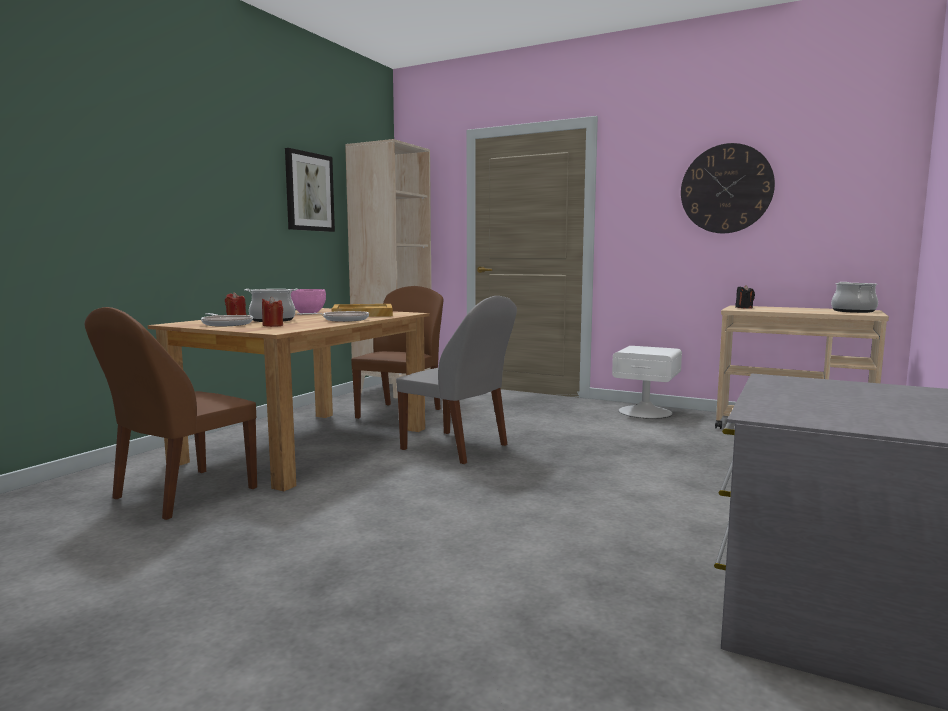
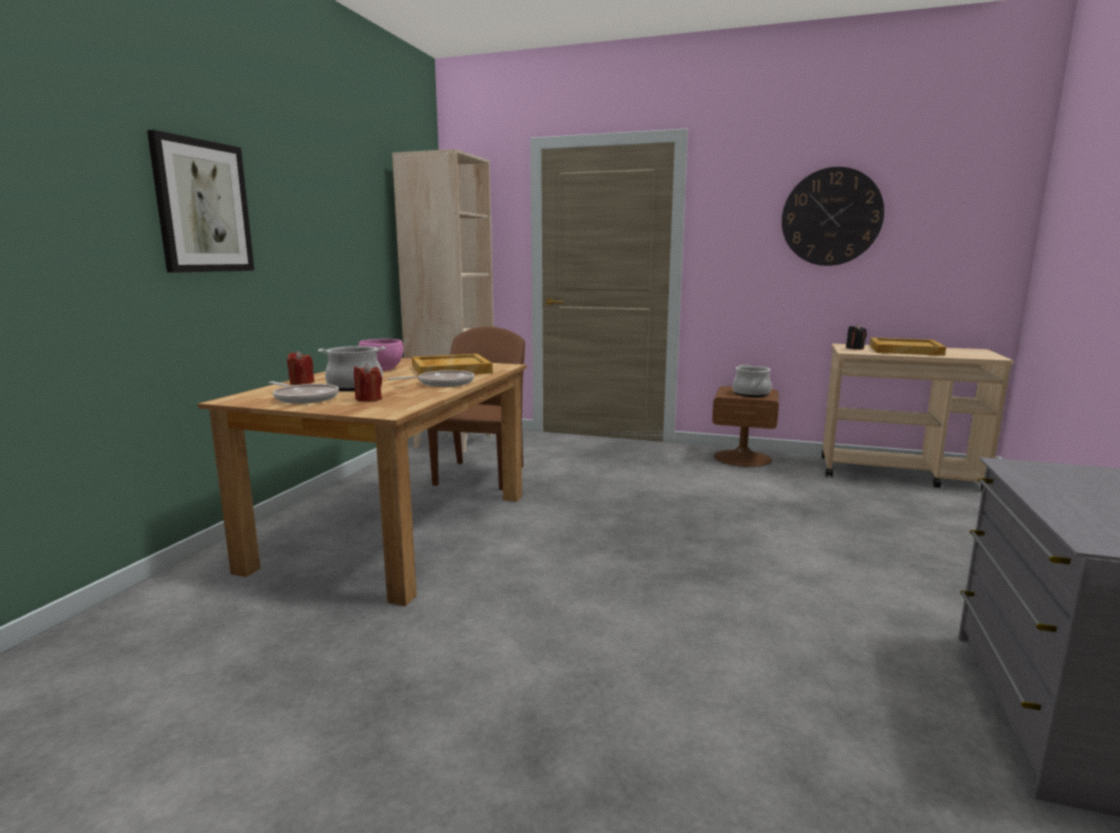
camera: 10 degrees left, 5 degrees up
(182, 494) = (276, 623): brown chair -> none
(309, 192) = (355, 213): picture -> picture (202, 207)
(457, 448) = (574, 522): grey chair -> none
(645, 411) = (742, 458): white nightstand -> brown nightstand
(791, 309) = (904, 350): none -> beige tray
(853, 311) = (967, 352): cooking pot -> cooking pot (751, 394)

